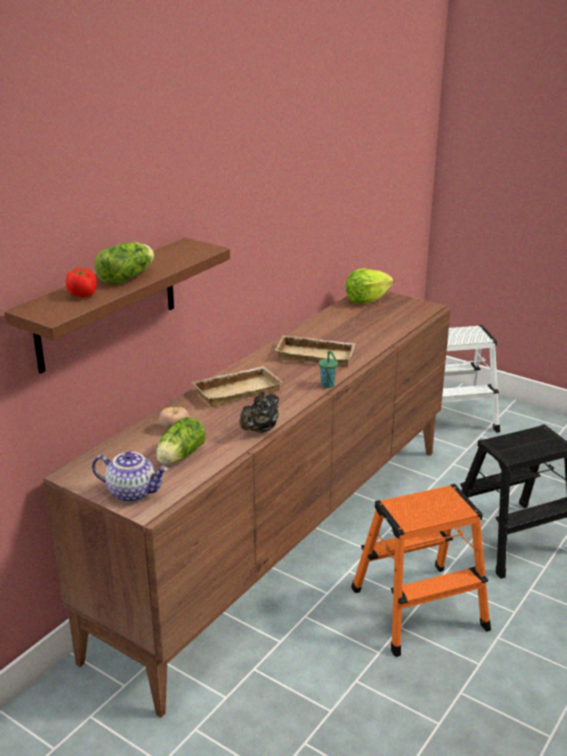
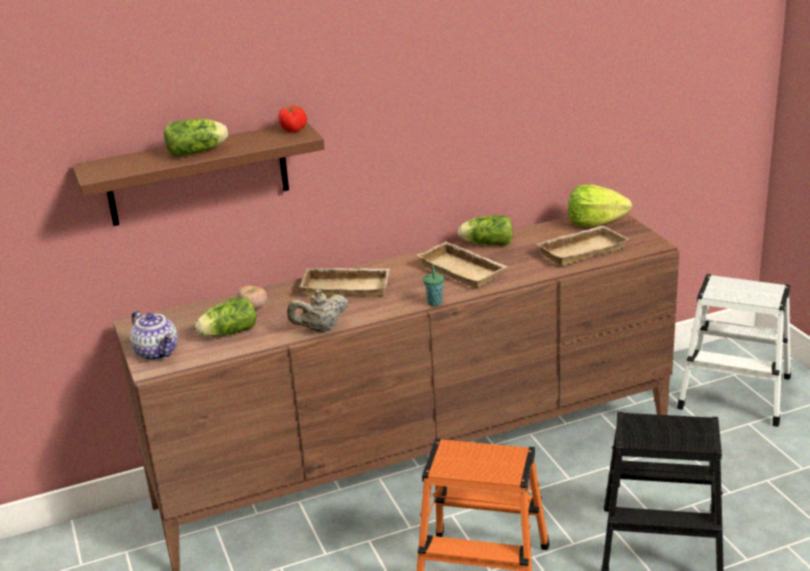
camera: 35 degrees right, 0 degrees up
(83, 295) = (142, 161): tomato -> tomato (293, 130)
(260, 430) = (320, 329): black teapot -> beige teapot
(306, 332) = (485, 244): none -> lettuce
(383, 321) = (581, 250): none -> beige tray

